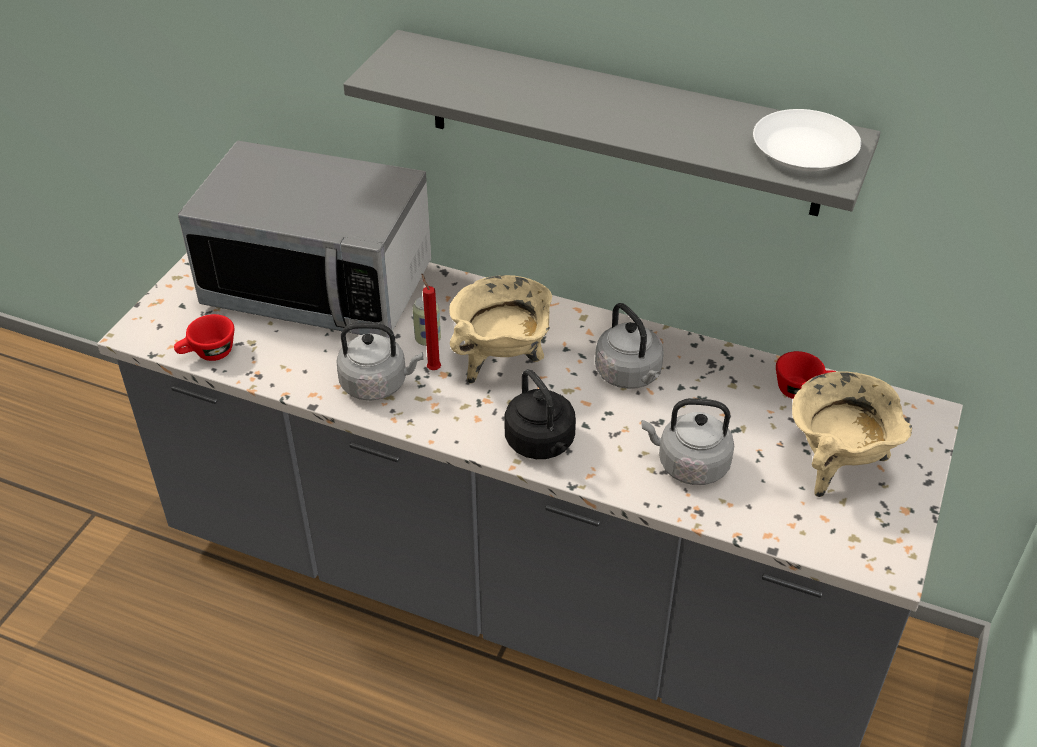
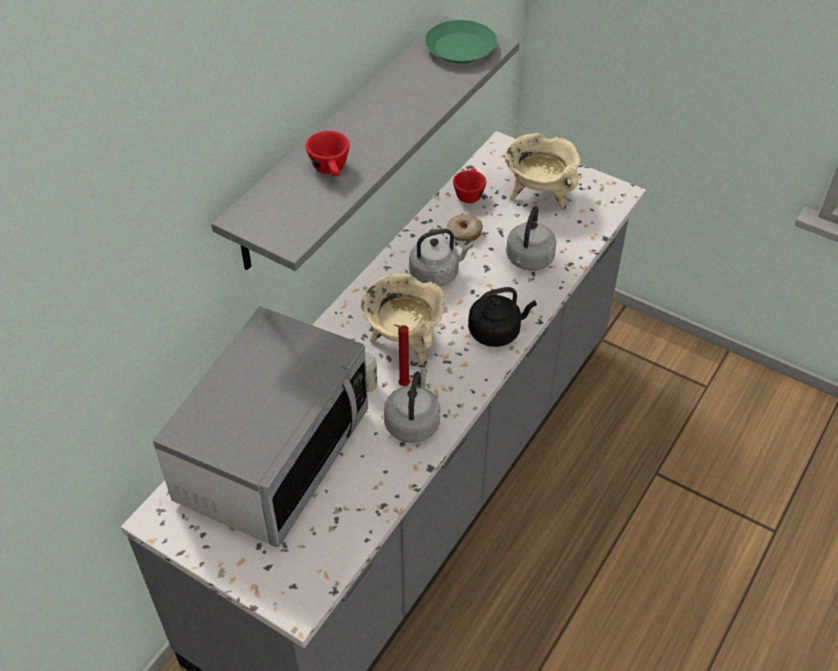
camera: 80 degrees left, 5 degrees up
(208, 354) = (345, 544): red cup -> red cup (331, 170)
(718, 393) = (464, 233): none -> donut
(804, 150) = (461, 48): white plate -> green plate

